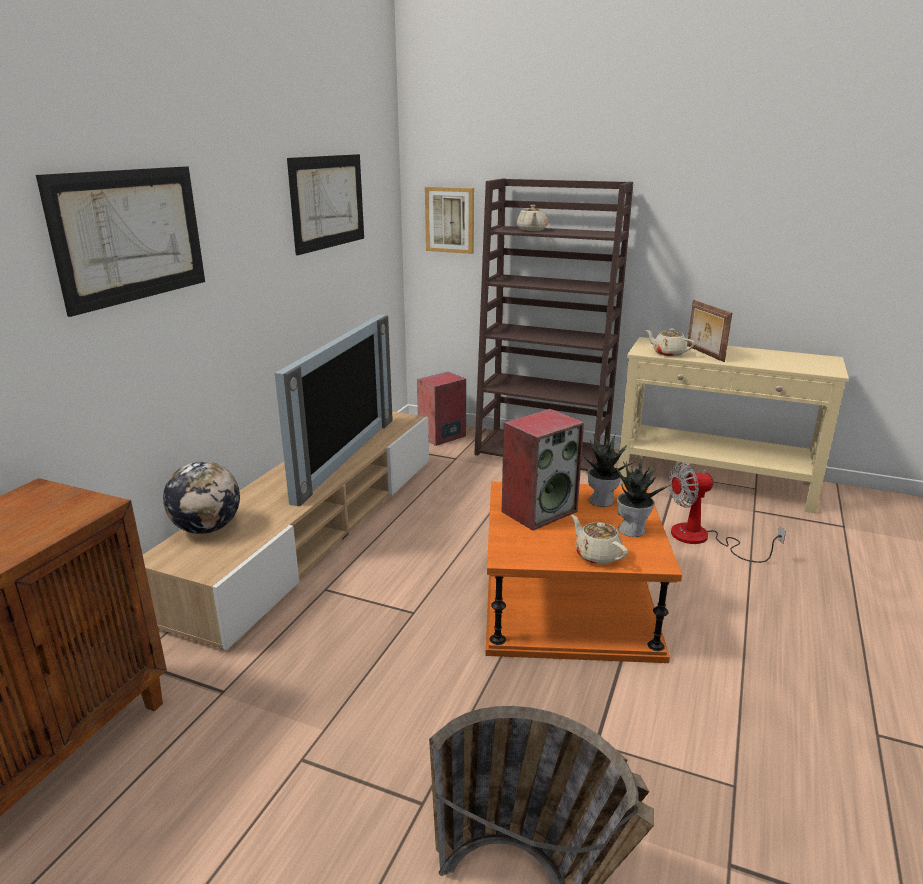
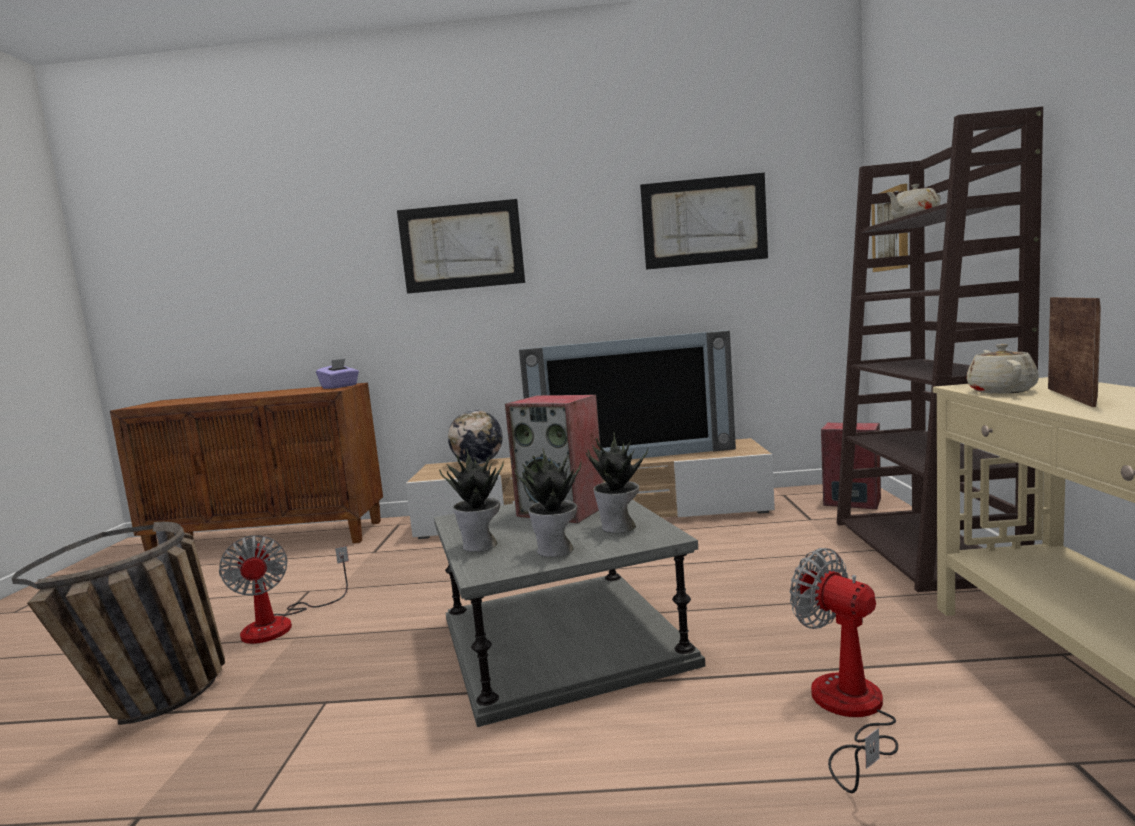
camera: 70 degrees right, 15 degrees down
(53, 499) = (340, 387): none -> purple tissue box
(389, 783) = (282, 623): none -> fan
(569, 603) = (562, 640): orange side table -> grey side table
(597, 555) = (481, 545): beige teapot -> potted plant
(704, 353) = (1072, 397): picture frame -> picture frame turned 150 degrees clockwise

